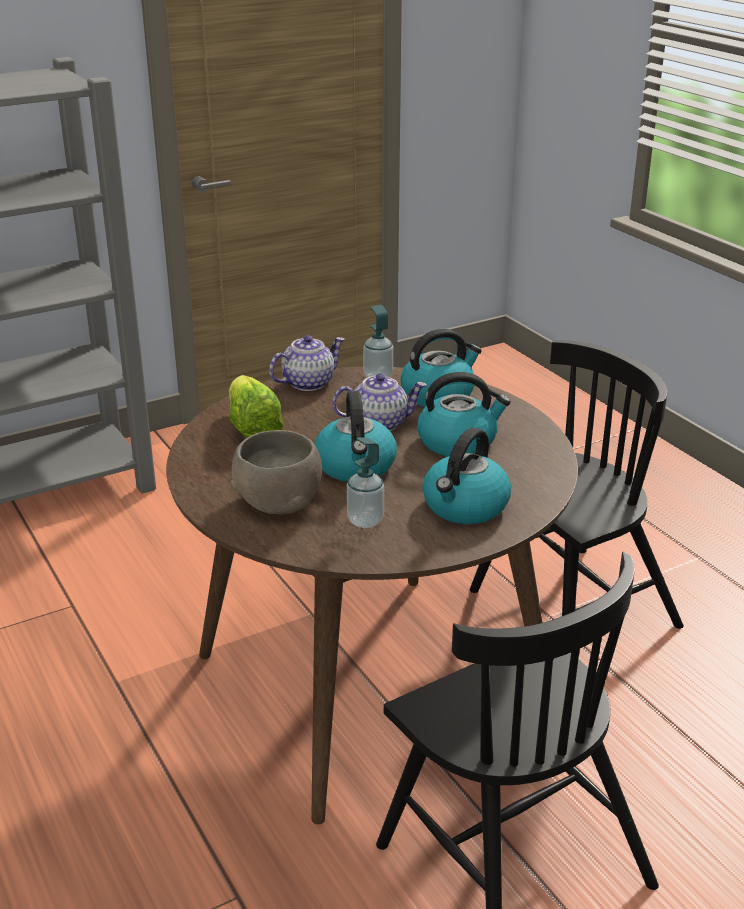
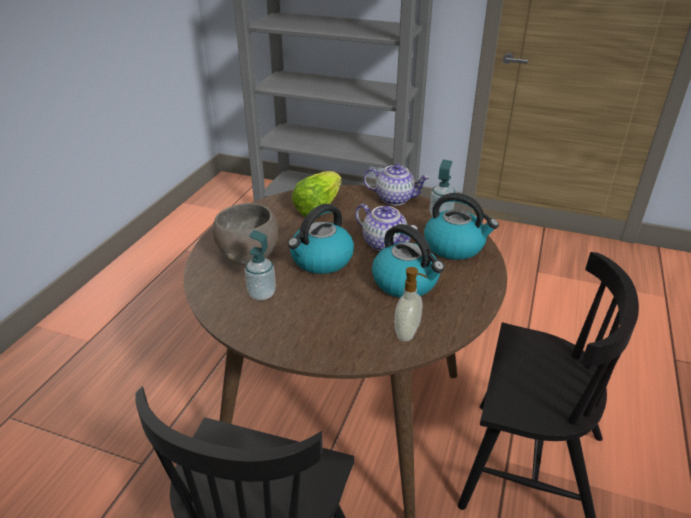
camera: 50 degrees right, 5 degrees up
(465, 507) = (326, 325): kettle -> none
(530, 473) = (408, 333): none -> soap dispenser

